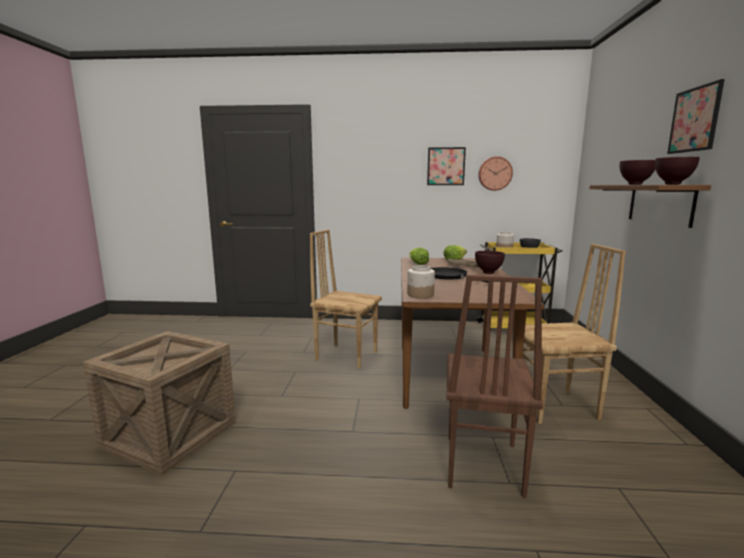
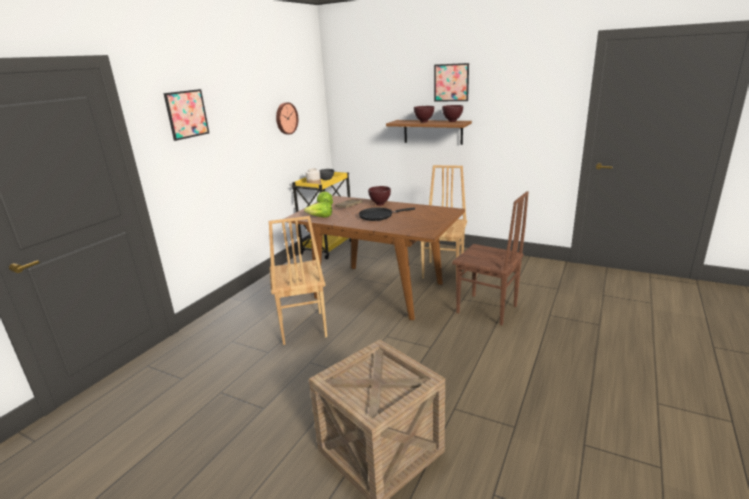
camera: 65 degrees left, 10 degrees up
(346, 355) = (302, 328): brown chair -> brown chair turned 60 degrees counterclockwise
(420, 295) = (422, 231): jar -> none
(446, 166) = (254, 117): picture -> picture (187, 114)

